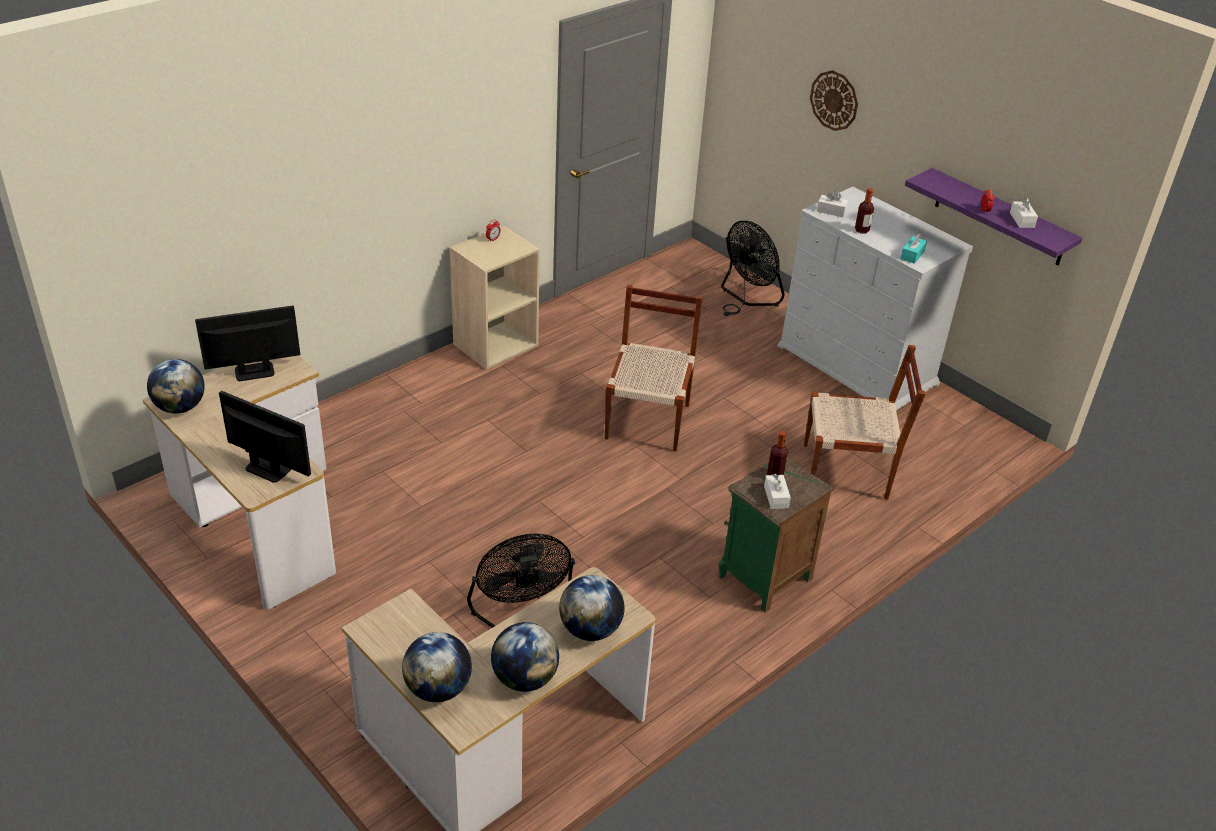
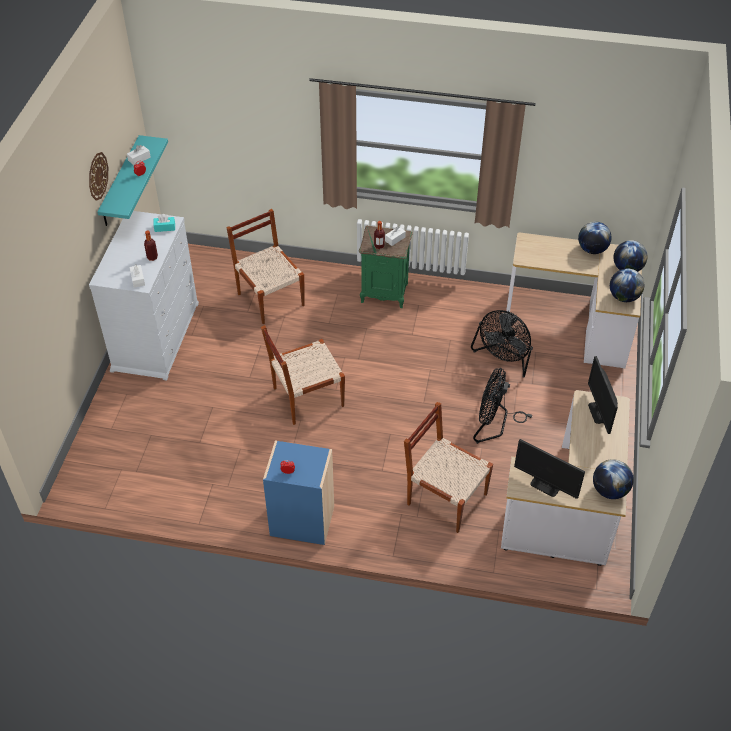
camera: 125 degrees left, 10 degrees up
(398, 441) = (445, 498): none -> chair
(496, 344) = (301, 521): beige bookcase -> blue bookcase
(590, 629) = (546, 246): globe -> globe (623, 297)
(743, 295) = (113, 426): black fan -> black fan (495, 420)
(834, 100) = (56, 266): wall clock -> wall clock (97, 176)
(999, 218) = (121, 182): purple shelf -> turquoise shelf

